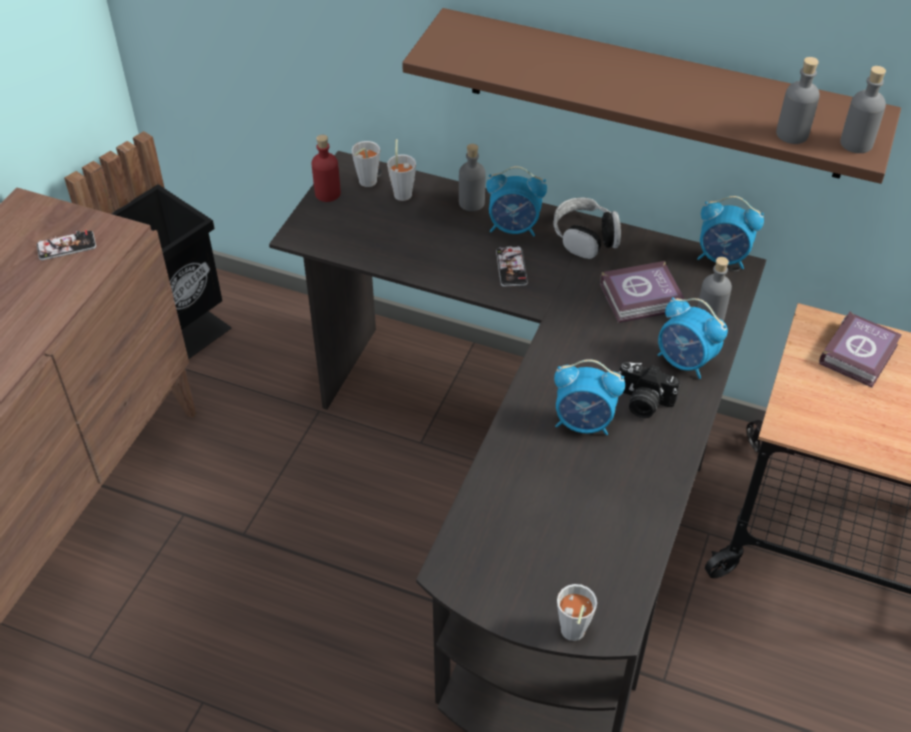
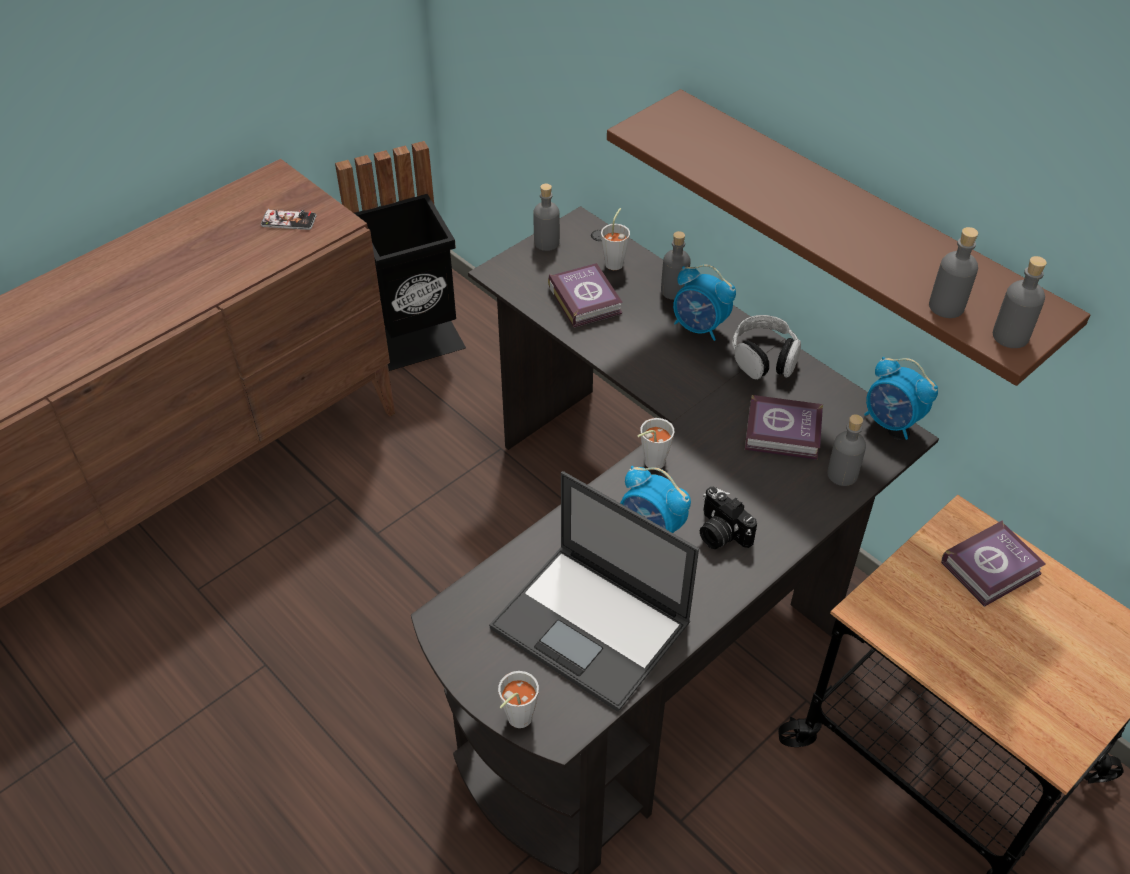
camera: 25 degrees right, 0 degrees up
(327, 193) = (546, 242): red bottle -> grey bottle
(365, 183) = (585, 243): grey cup -> grey cup (650, 463)
(396, 234) = (585, 299): none -> book
(511, 267) = (673, 363): phone -> none
(585, 525) = (592, 626): none -> laptop
(685, 362) = (787, 510): alarm clock -> none

